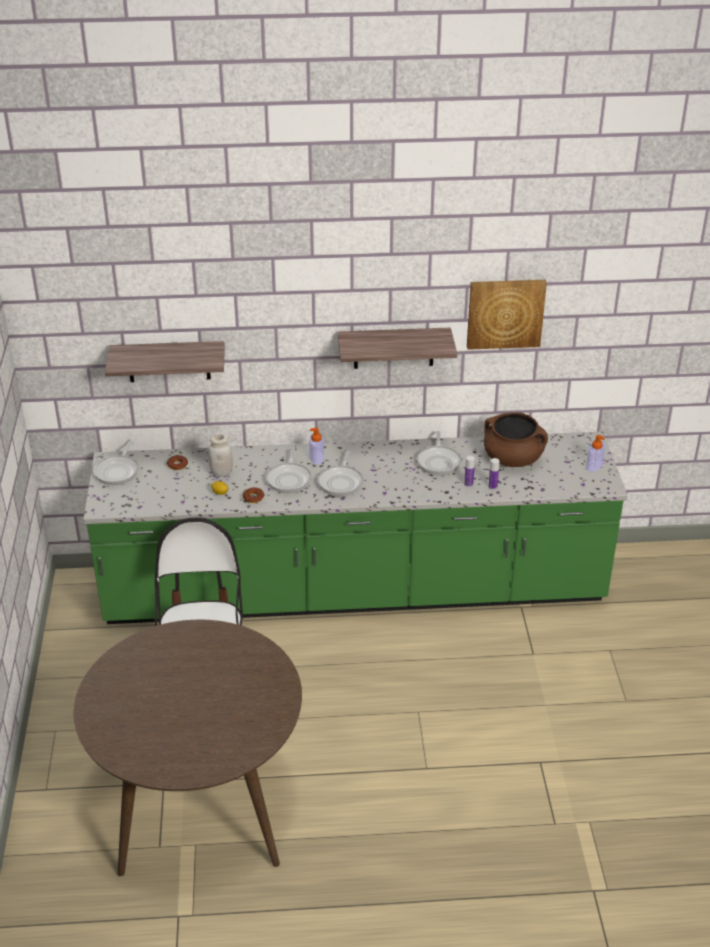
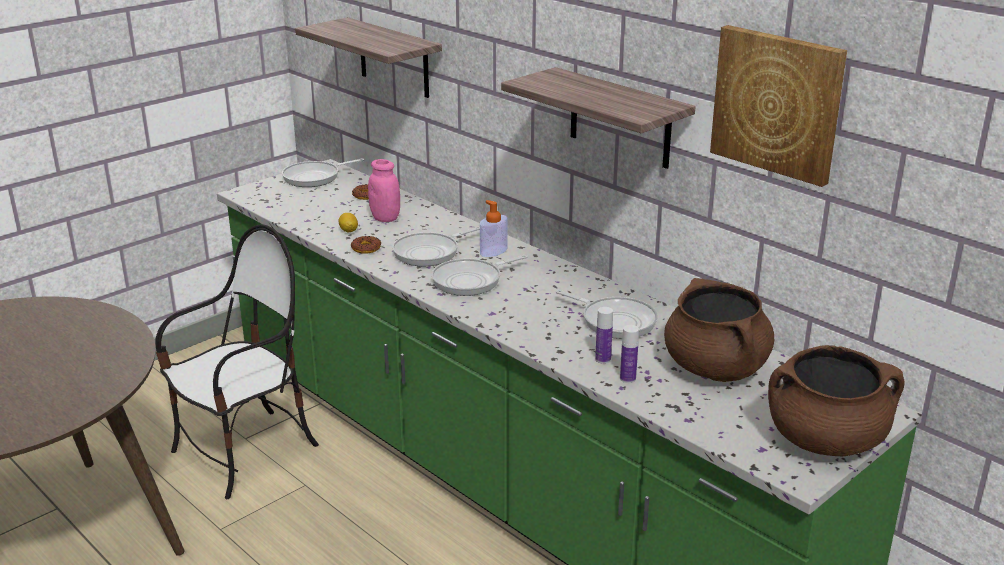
camera: 50 degrees right, 10 degrees down
(221, 473) = (385, 218): white jar -> pink jar
(439, 461) = (615, 321): frying pan -> frying pan turned 105 degrees counterclockwise
(594, 465) = (825, 440): soap dispenser -> brown cooking pot

